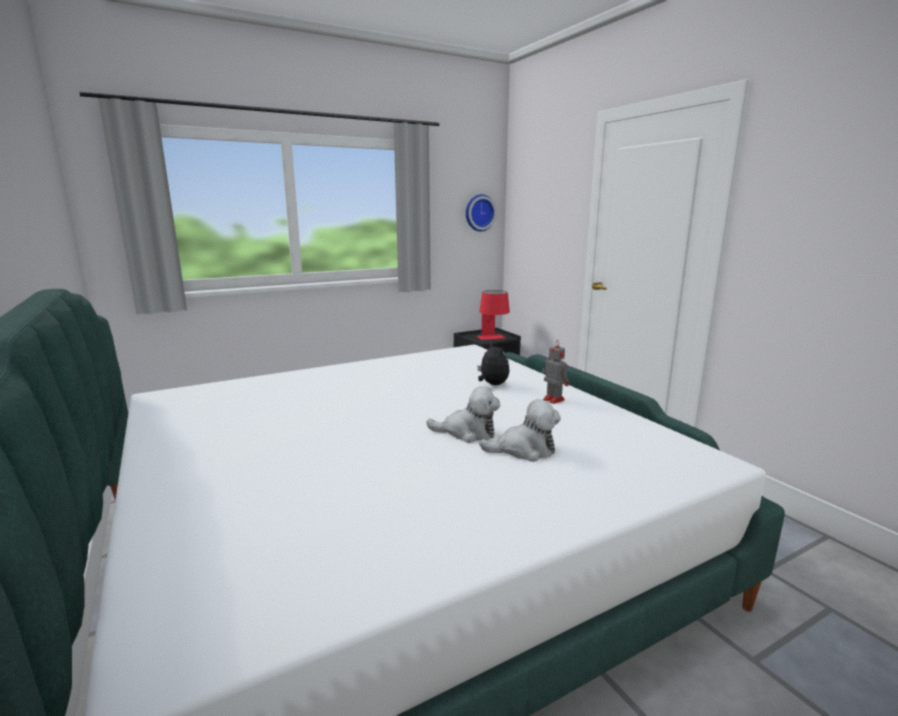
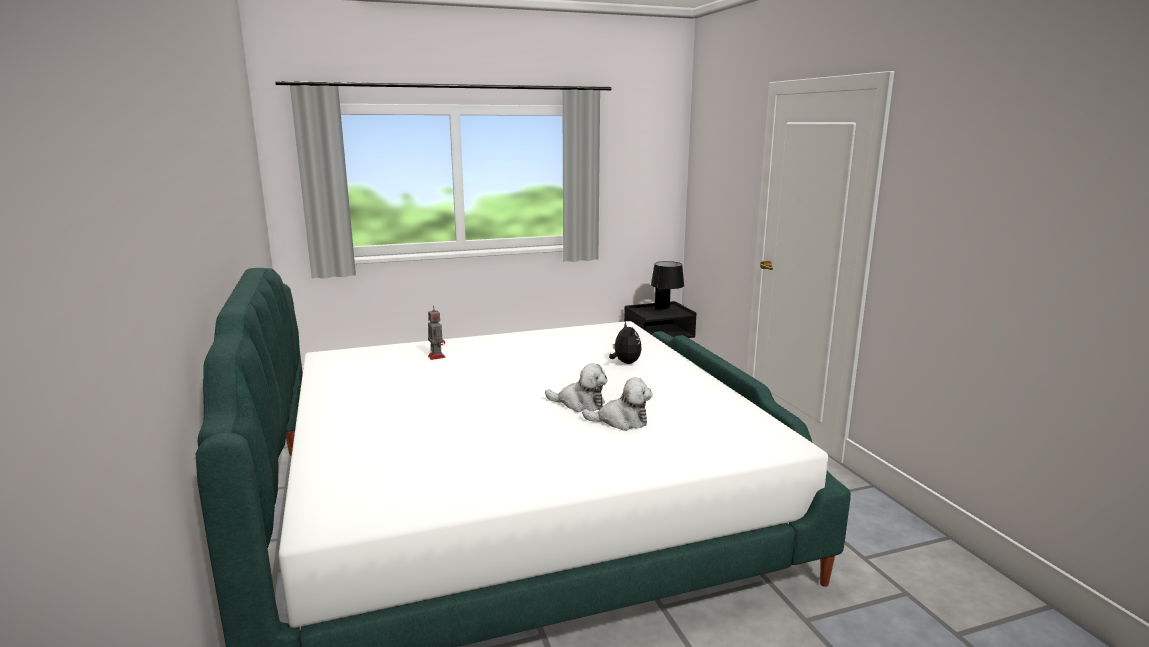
camera: 10 degrees right, 0 degrees up
(479, 213) = (656, 177): wall clock -> none
(493, 338) = (665, 313): red table lamp -> black table lamp
(553, 399) = (675, 380): toy robot -> toy robot (436, 356)

